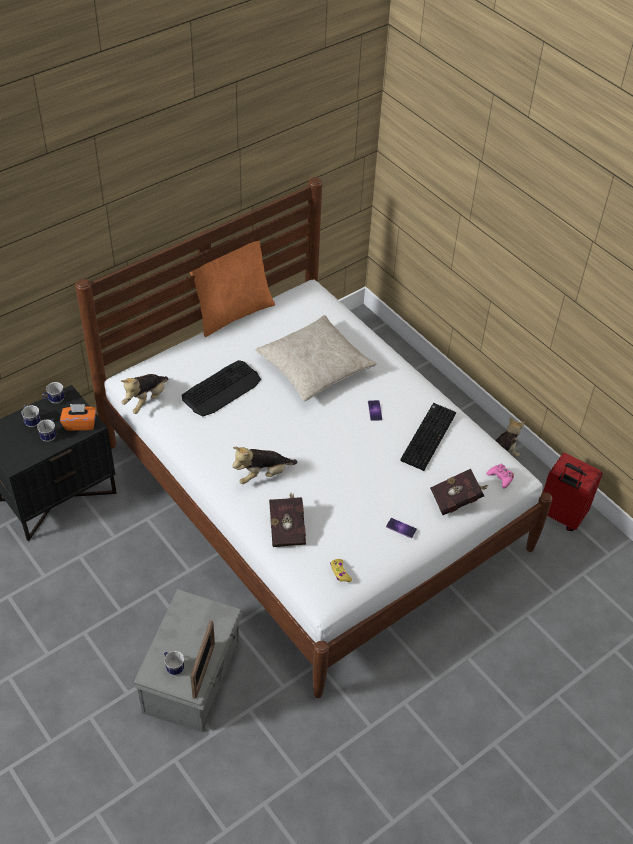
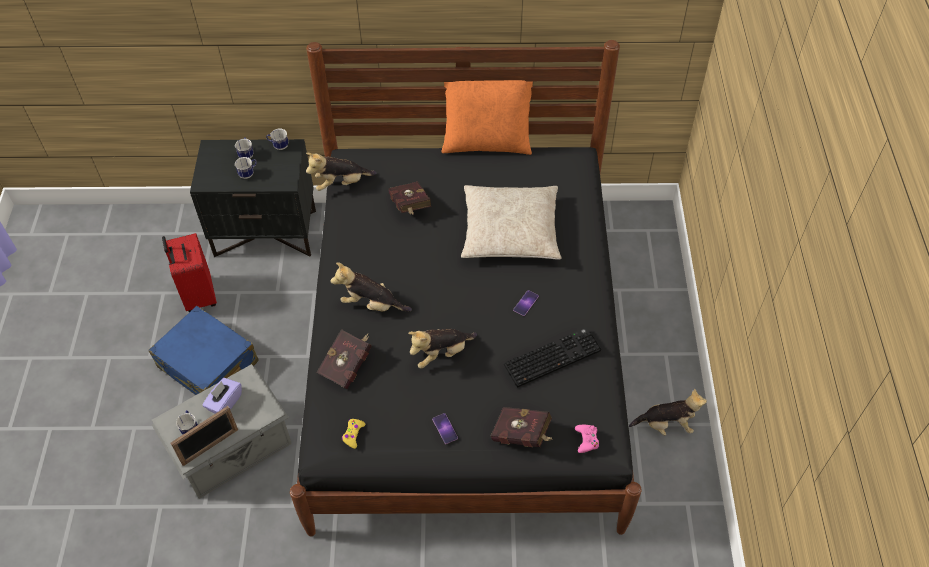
camera: 40 degrees right, 5 degrees up
(80, 424) = (279, 176): orange tissue box -> none
(108, 628) = (208, 365): none -> blue suitcase
(184, 631) = (225, 403): none -> purple tissue box
(222, 389) = (410, 207): keyboard -> red book
(313, 495) = (465, 354): white bed -> black bed
(349, 479) = (441, 354): none -> plush toy
(560, 516) = (683, 518): red suitcase -> red suitcase (198, 296)

